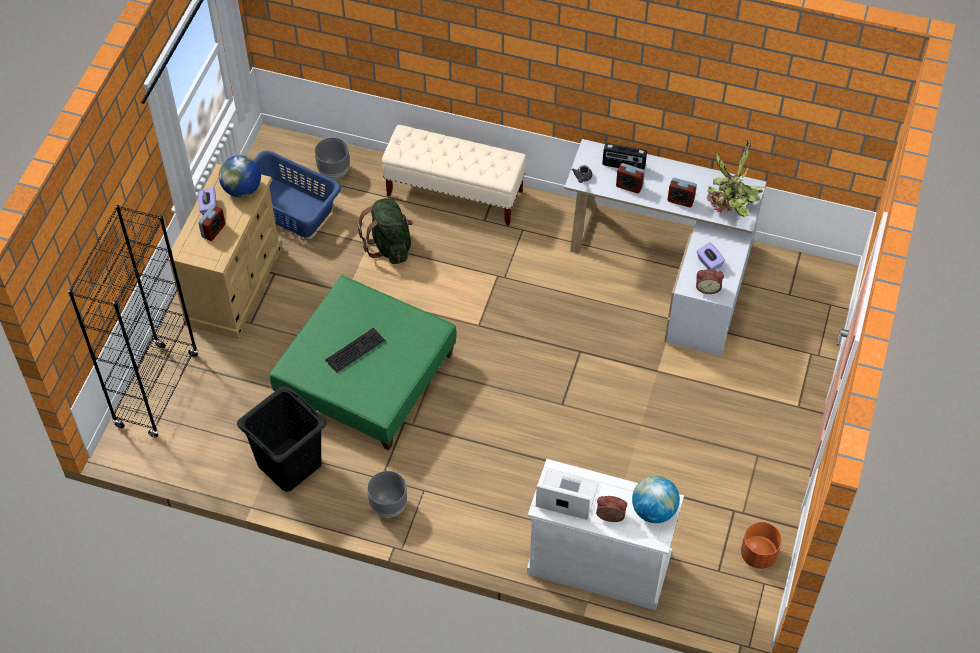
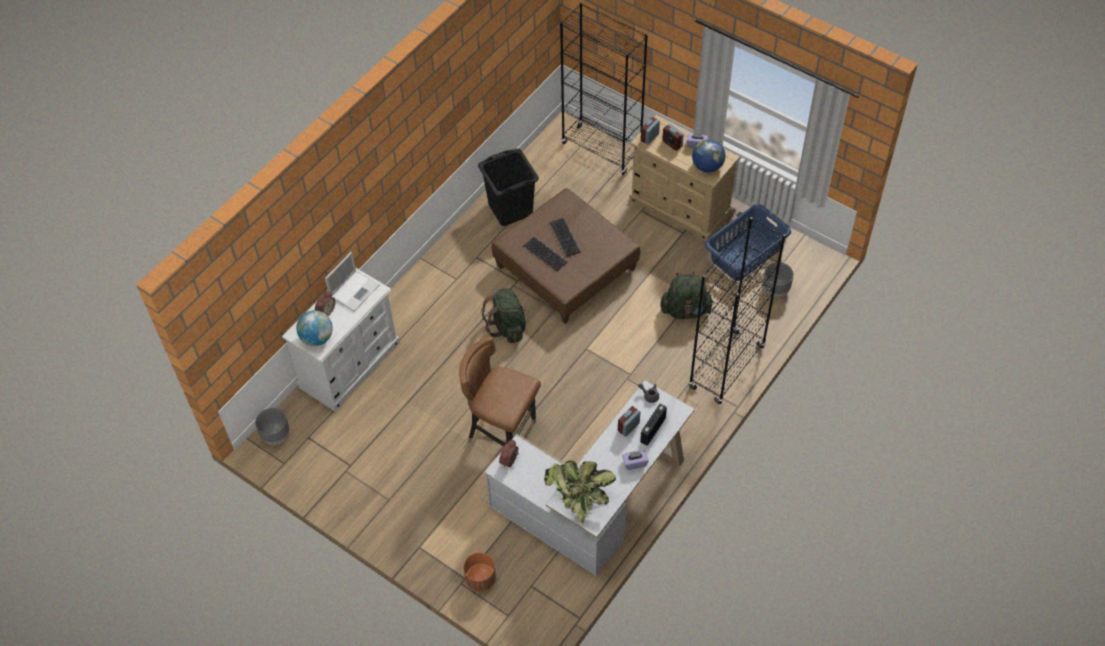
camera: 110 degrees right, 0 degrees up
(366, 376) = (567, 267): green ottoman -> brown ottoman
(387, 363) = (546, 254): none -> keyboard
(388, 506) = (452, 256): grey planter -> grey planter (276, 436)
(455, 193) = (726, 367): beige bench -> black bookcase
(476, 411) = (508, 326): none -> green backpack
(626, 372) = (502, 434): none -> brown chair
(680, 200) = (599, 460): alarm clock -> alarm clock (649, 137)
(709, 263) = (535, 471): purple tissue box -> purple tissue box (635, 463)
(758, 554) = (308, 468): orange planter -> orange planter (481, 579)

